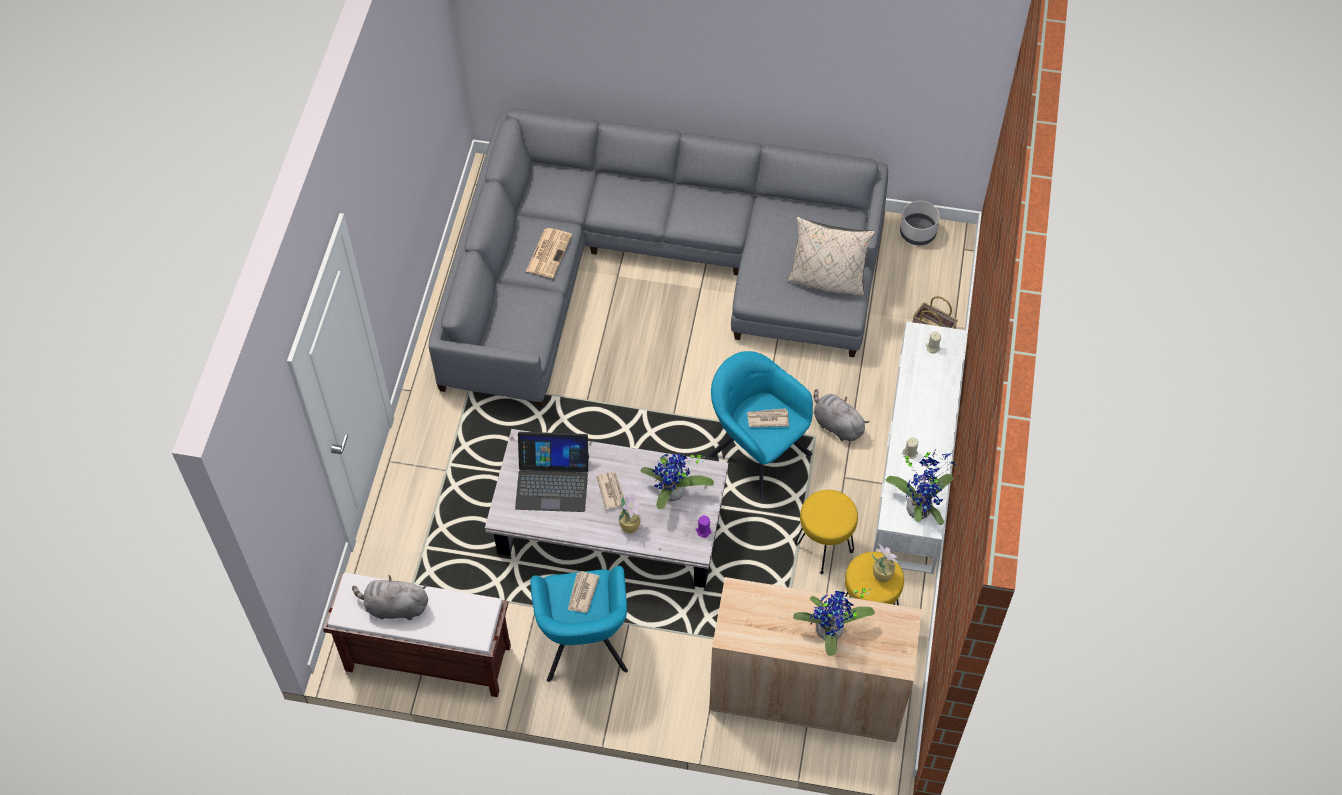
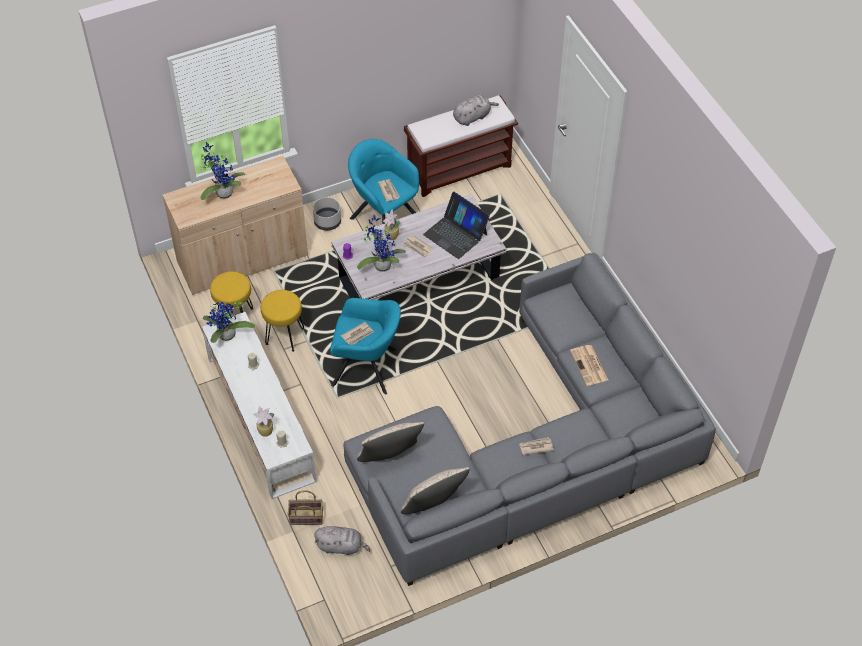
camera: 145 degrees right, 5 degrees down
(552, 482) = (455, 234): laptop -> laptop turned 105 degrees counterclockwise
(676, 208) = (536, 447): none -> newspaper
(819, 212) = (433, 505): none -> beige pillow
(836, 425) = (328, 413): grey plush toy -> grey plush toy (341, 546)
(882, 574) = (226, 288): potted plant -> potted plant (266, 432)
(918, 233) = (367, 592): grey planter -> grey planter (327, 222)

